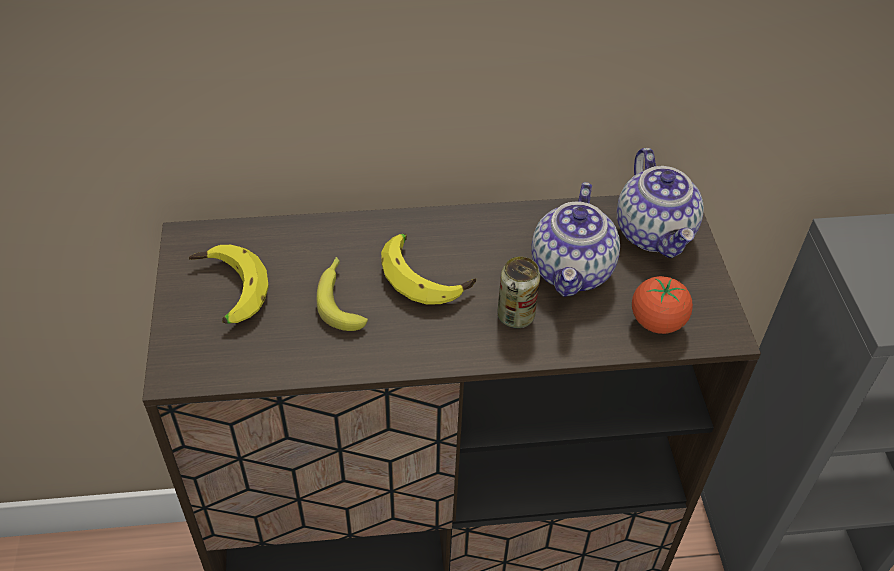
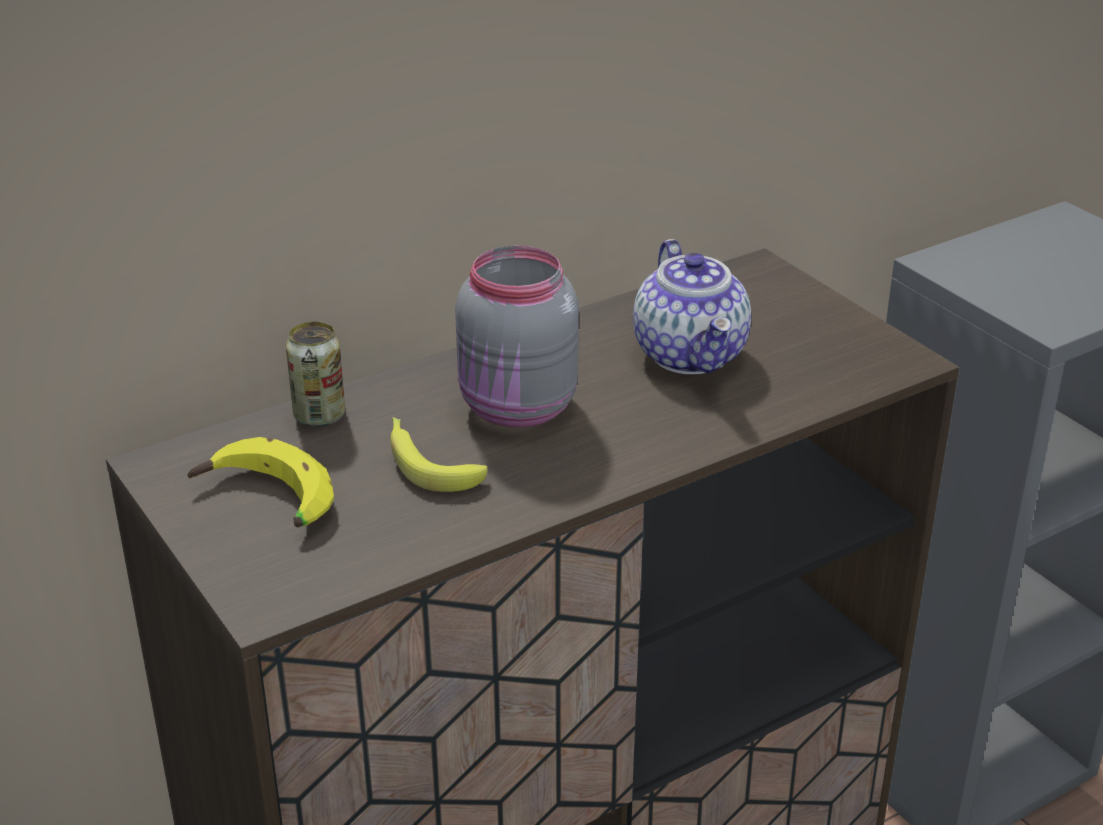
camera: 25 degrees left, 15 degrees down
(426, 275) = (518, 409): banana -> grey jar
(515, 316) = (661, 414): can -> can (319, 416)
(655, 233) = (755, 296): teapot -> none
(656, 322) = (826, 373): tomato -> none

